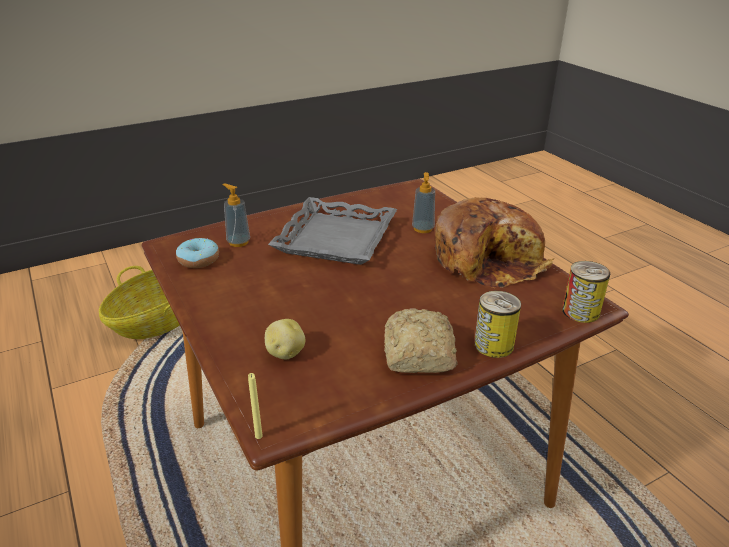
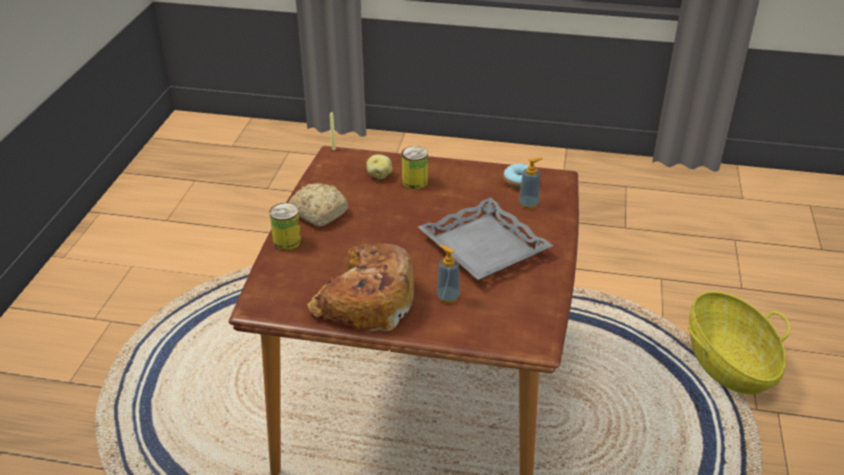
camera: 130 degrees right, 5 degrees up
(580, 311) = (259, 296): can -> can (415, 182)

